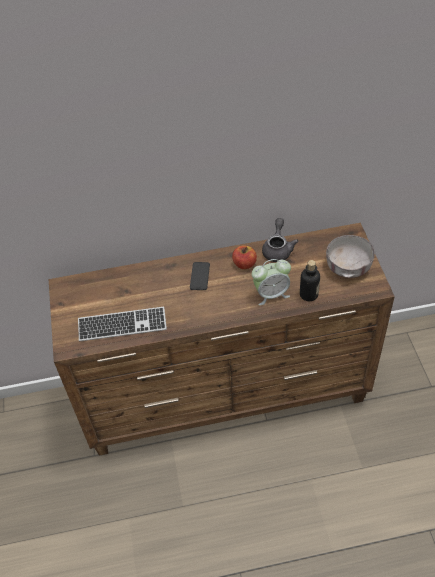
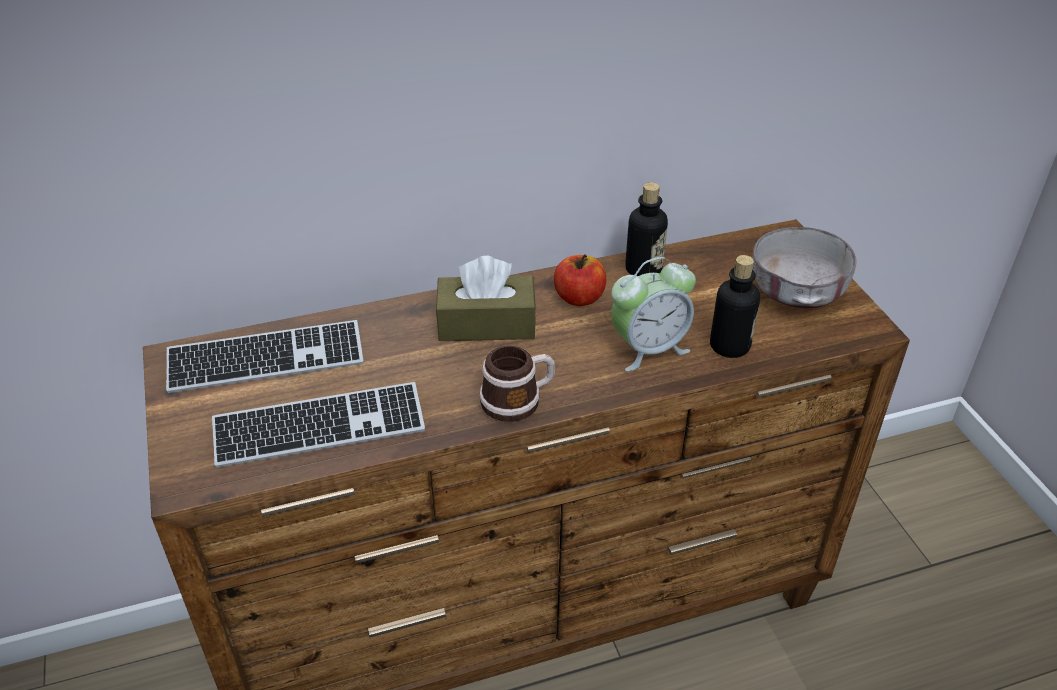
camera: 10 degrees left, 10 degrees down
(101, 290) = (266, 360): none -> keyboard
(200, 276) = (486, 324): phone -> brown tissue box
(208, 317) = (518, 400): none -> mug
(278, 249) = (643, 269): grey teapot -> bottle

